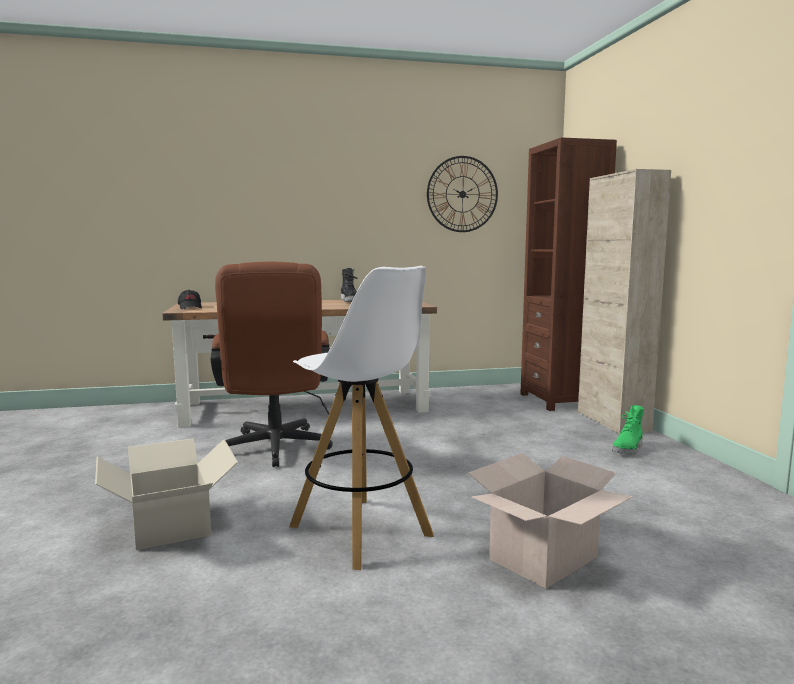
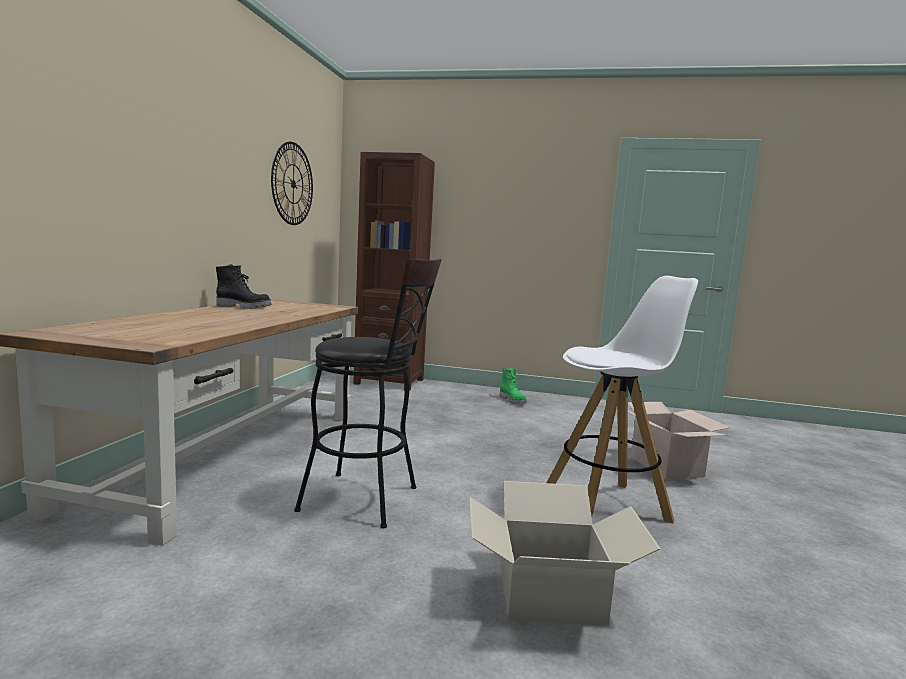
camera: 65 degrees left, 0 degrees up
(190, 307) = (115, 337): black cap -> none
(275, 450) = (369, 500): brown office chair -> black stool
(612, 422) = (457, 387): beige cabinet -> none

